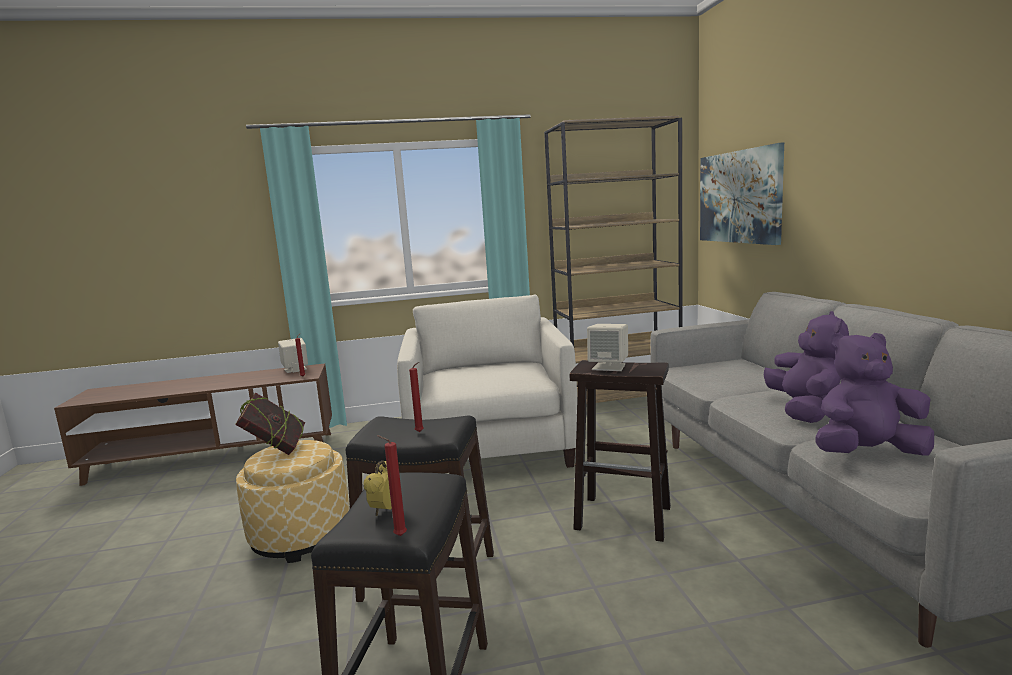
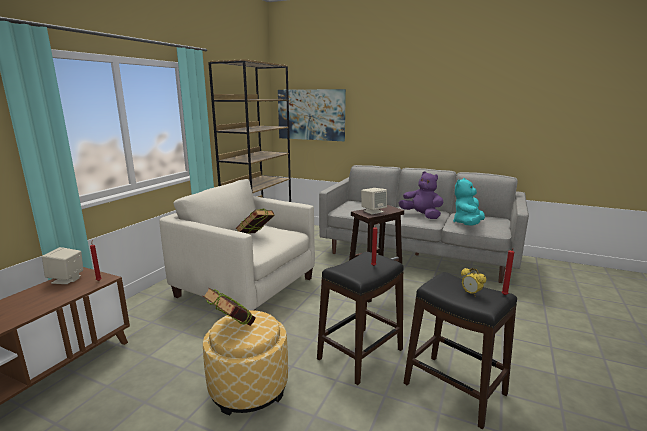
camera: 55 degrees left, 5 degrees up
(480, 374) = (256, 237): none -> book
(867, 453) = (467, 224): purple plush toy -> turquoise plush toy

